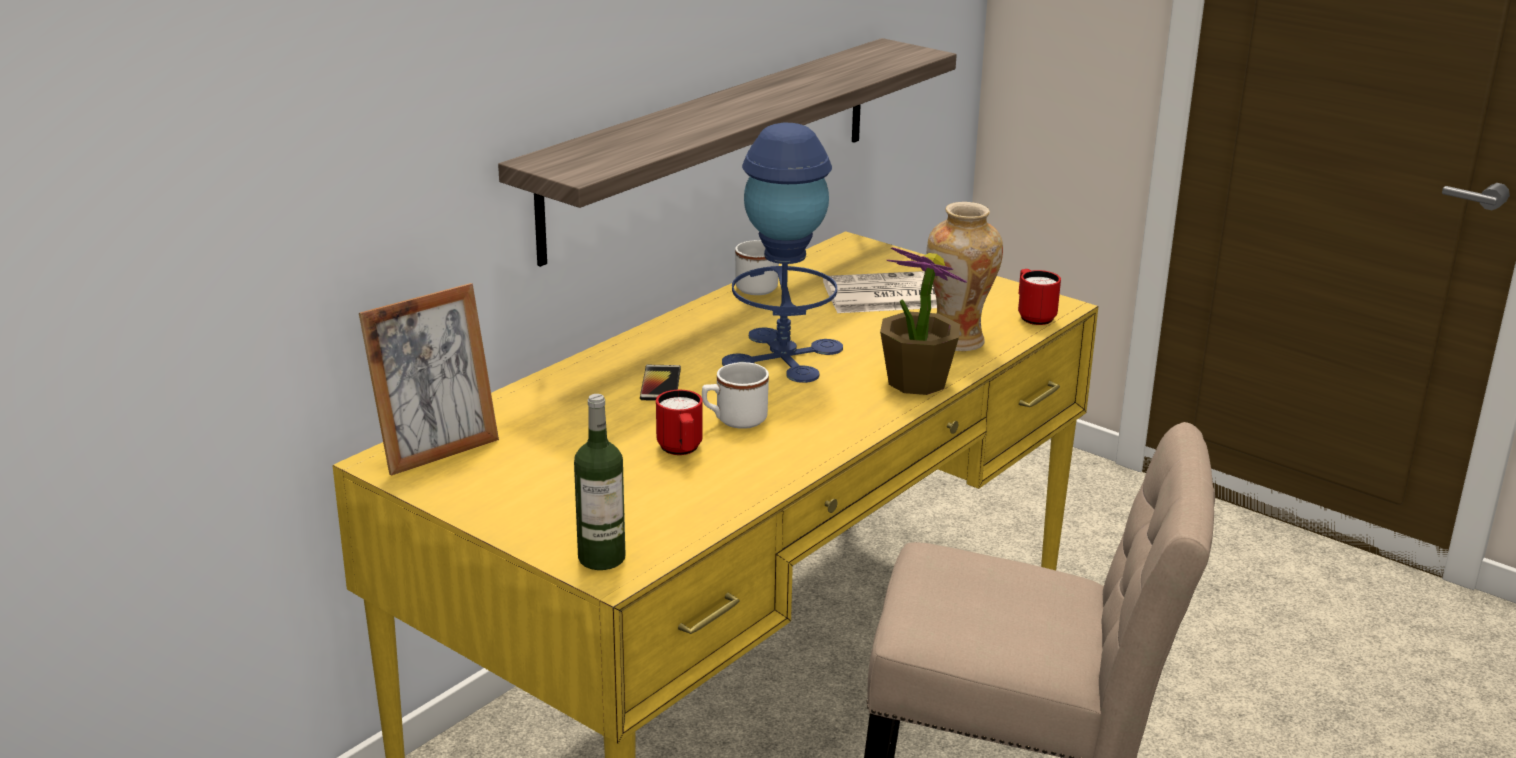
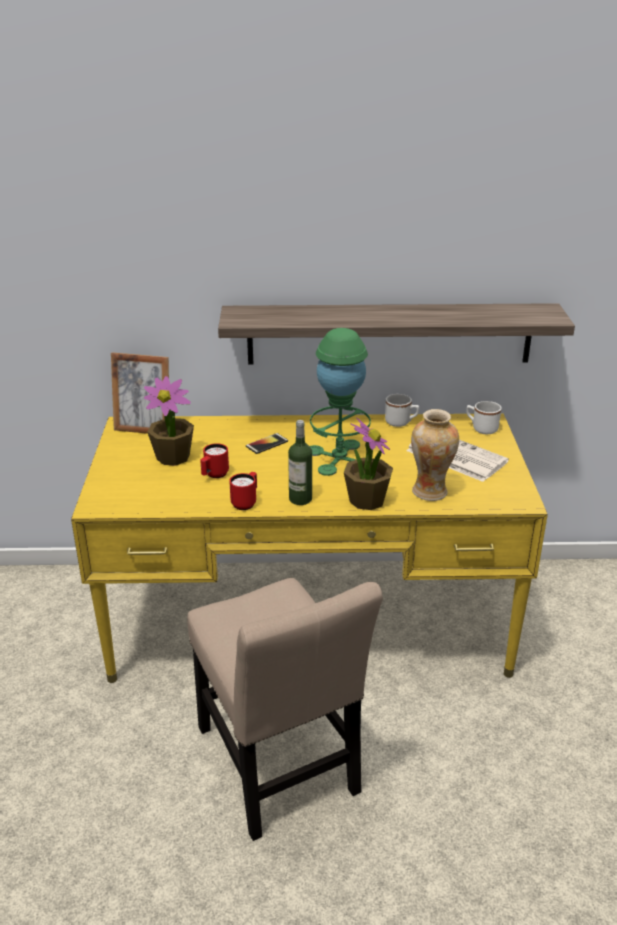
camera: 50 degrees right, 5 degrees up
(571, 460) = (173, 457): none -> potted plant
(601, 558) = (104, 499): bottle -> bottle (300, 499)
(734, 420) = (259, 474): white mug -> white mug (481, 428)
(783, 355) = (339, 457): blue table lamp -> green table lamp
(1033, 316) = (497, 500): red mug -> red mug (246, 502)

